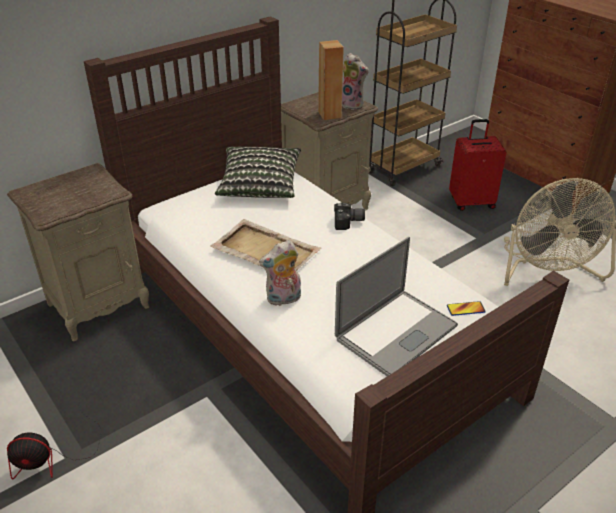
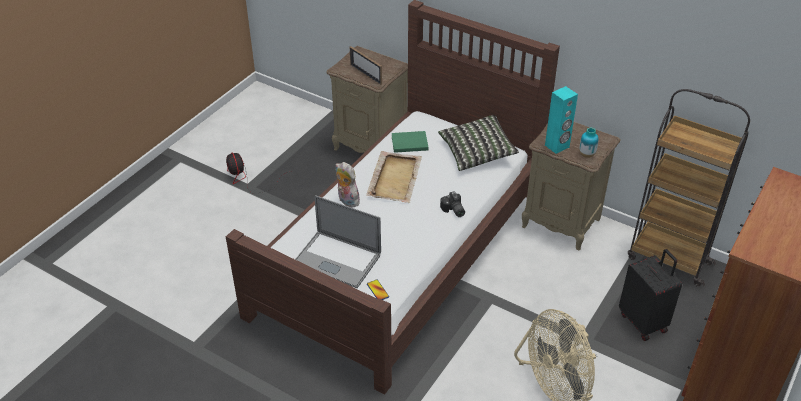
camera: 70 degrees right, 5 degrees up
(85, 197) = (366, 74): none -> picture frame
(205, 226) = (408, 143): none -> green book
(330, 114) = (557, 146): brown speaker -> turquoise speaker
(352, 104) = (586, 155): plush toy -> vase
(471, 202) = (643, 322): red suitcase -> black suitcase

